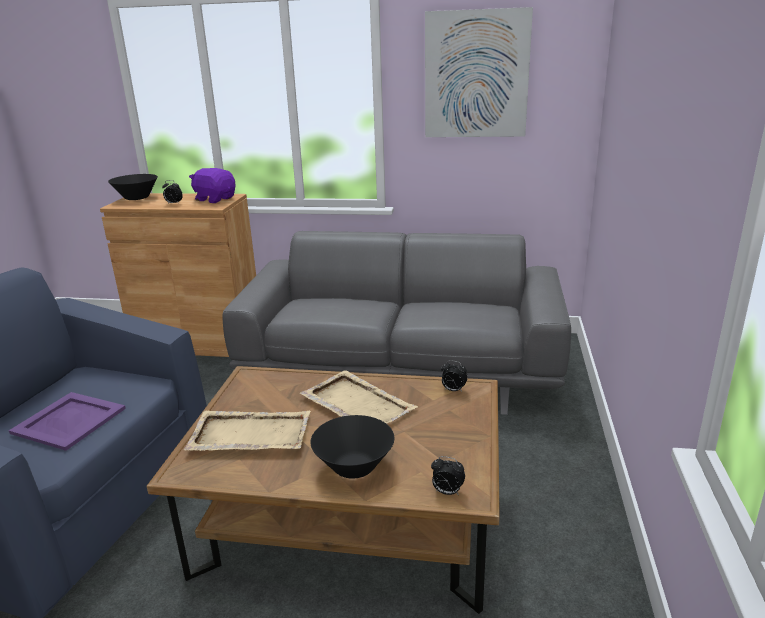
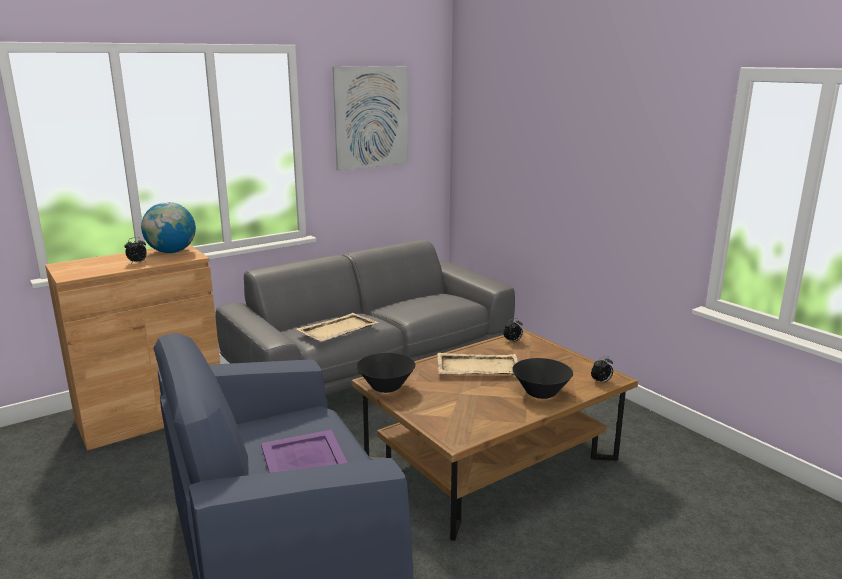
camera: 45 degrees left, 5 degrees down
(137, 198) = (70, 267): black bowl -> black bowl (386, 387)
(215, 199) = (171, 252): purple plush toy -> globe
(249, 434) = (452, 406): beige tray -> beige tray (337, 330)

